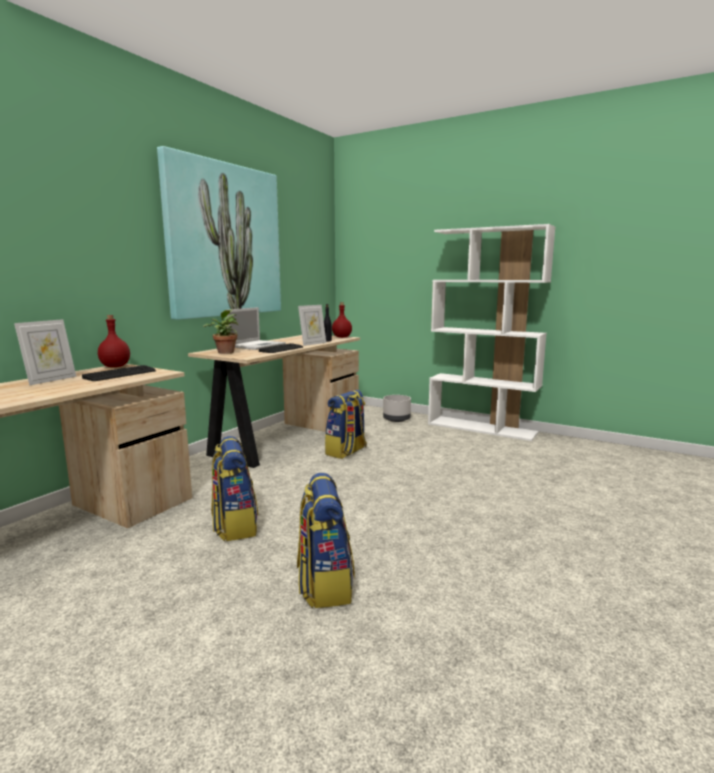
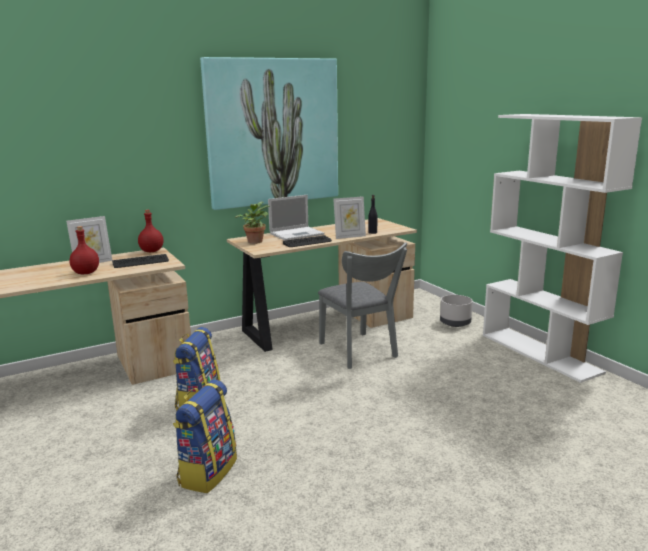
camera: 30 degrees right, 5 degrees up
(342, 337) = (398, 228): red bottle -> red bottle (86, 273)
(346, 452) = (360, 352): backpack -> grey chair

